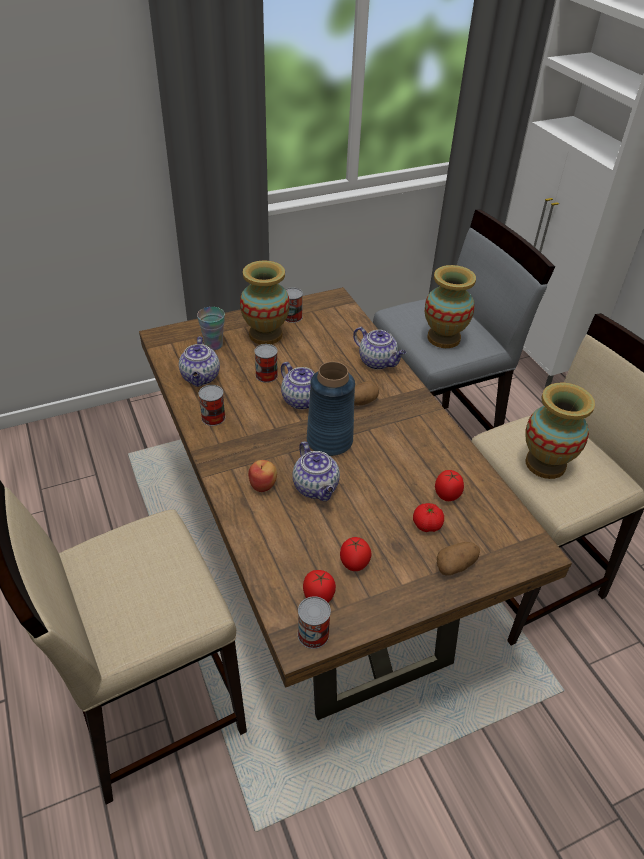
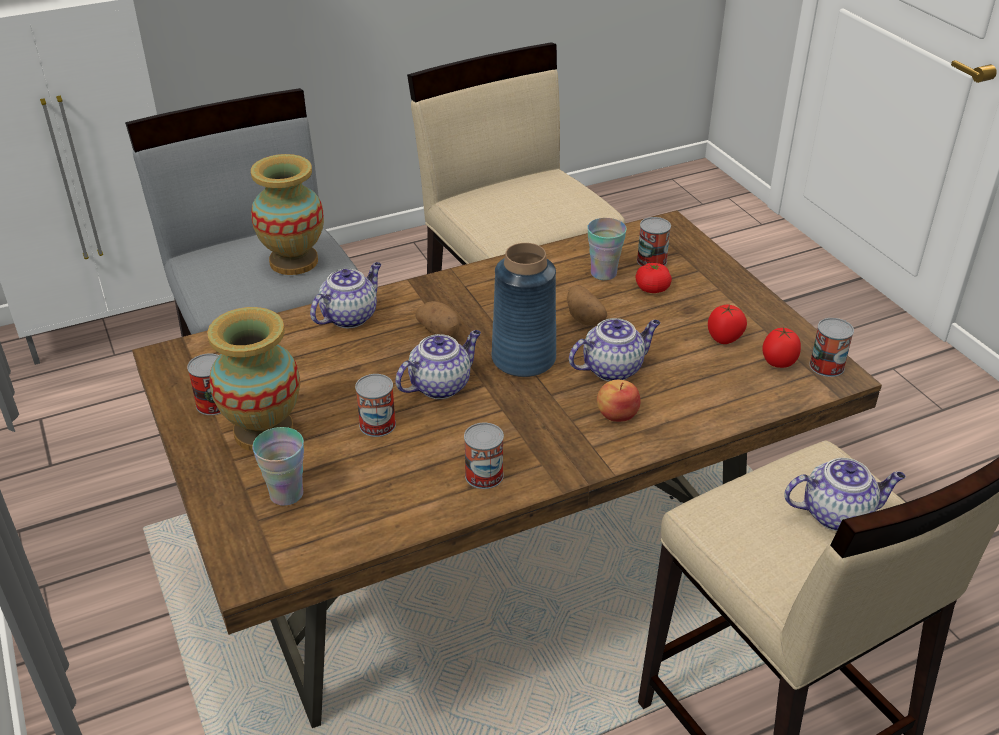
camera: 90 degrees left, 5 degrees down
(201, 378) = (382, 500): teapot -> teapot (838, 513)
(447, 495) = (603, 273): tomato -> cup
(456, 565) = (703, 273): potato -> potato (583, 318)
(472, 530) = (651, 261): none -> can
(545, 464) = (540, 211): vase -> none

